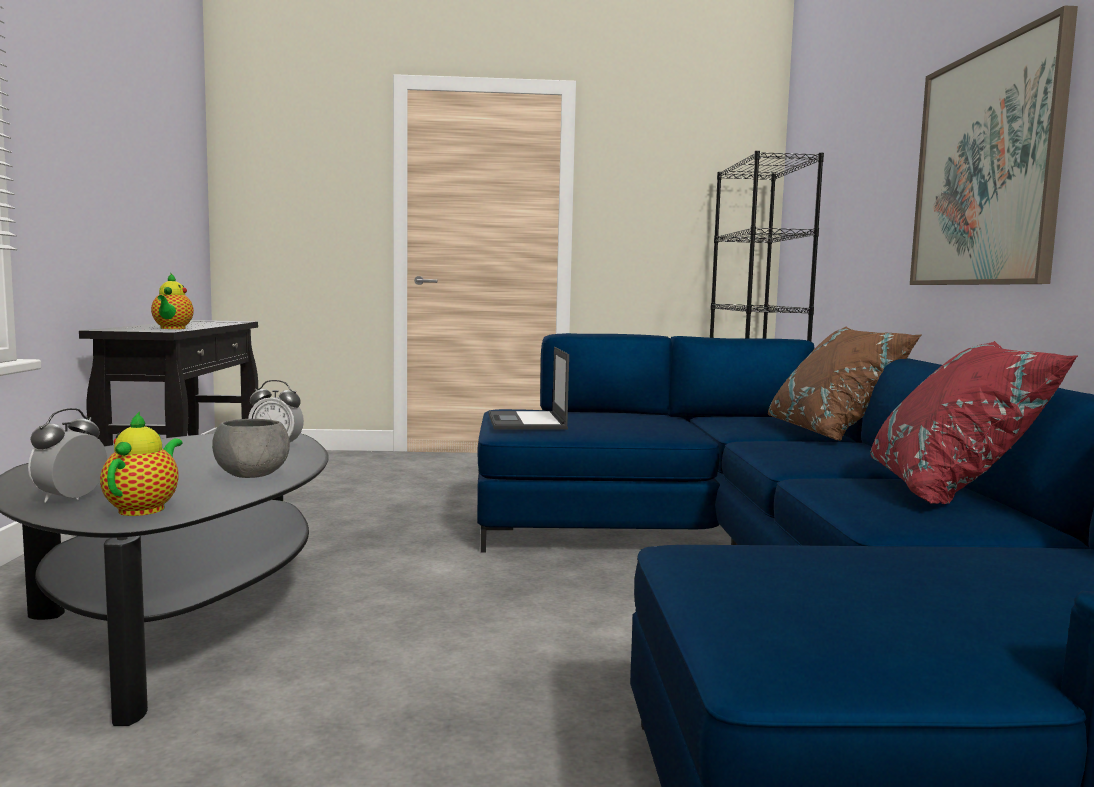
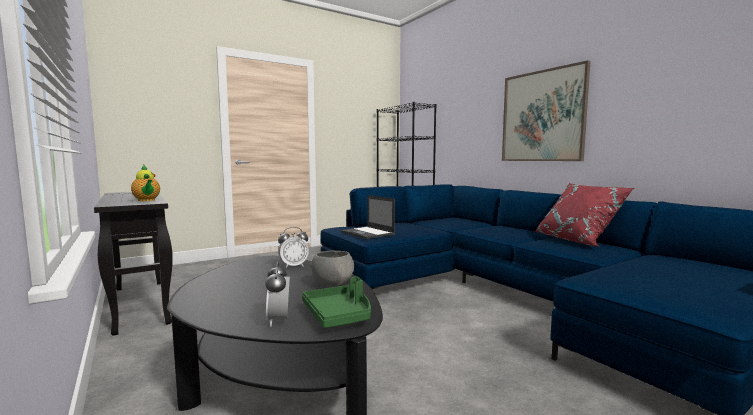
camera: 30 degrees left, 0 degrees up
(145, 508) = (339, 315): teapot -> green tray
(832, 433) = (483, 223): brown pillow -> none

